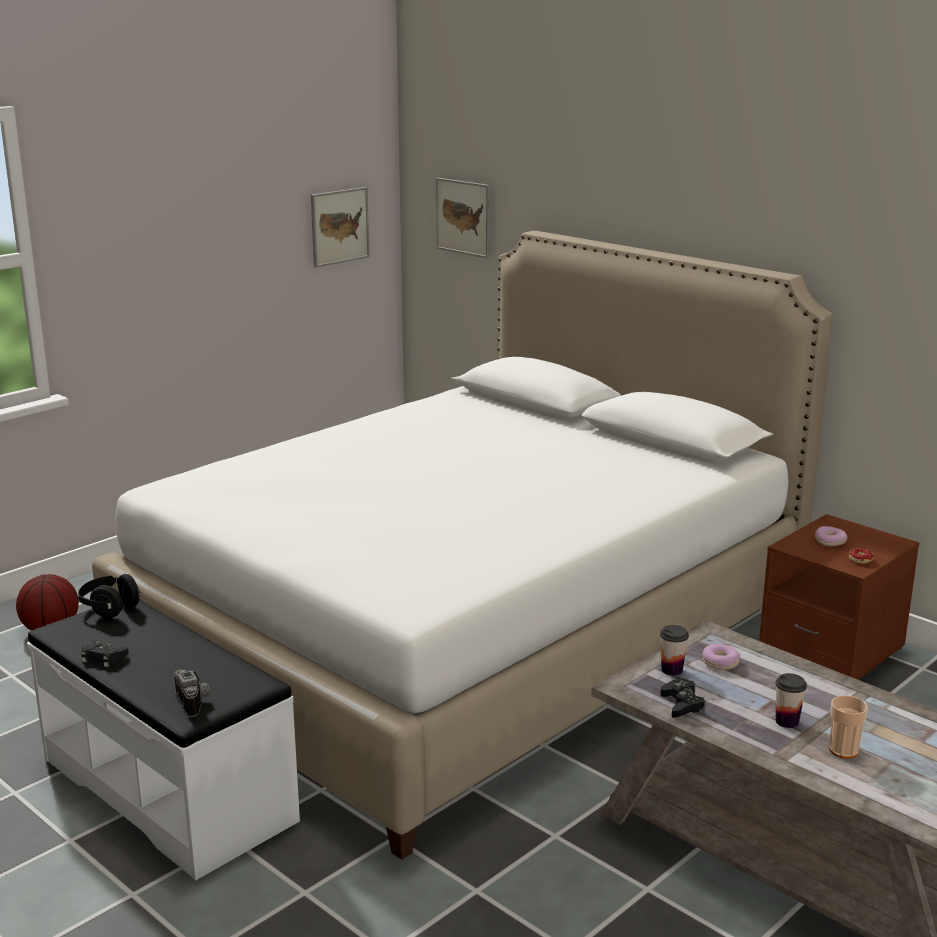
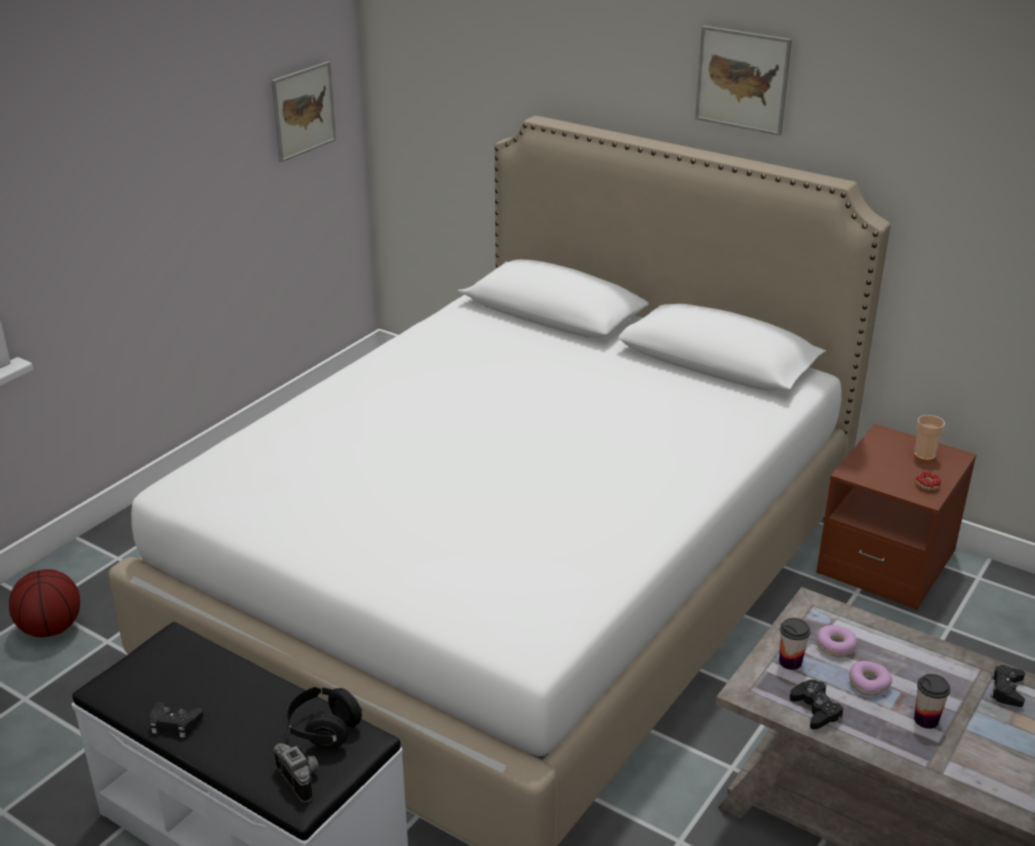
camera: 10 degrees left, 10 degrees up
(110, 608) = (157, 647): black headphones -> black headphones (323, 730)
(463, 217) = (444, 94): picture -> picture (742, 80)
(830, 541) = (890, 462): donut -> donut (868, 683)
(843, 750) = (992, 753): cup -> cup (924, 455)
(876, 708) = (1006, 690): none -> black game controller

